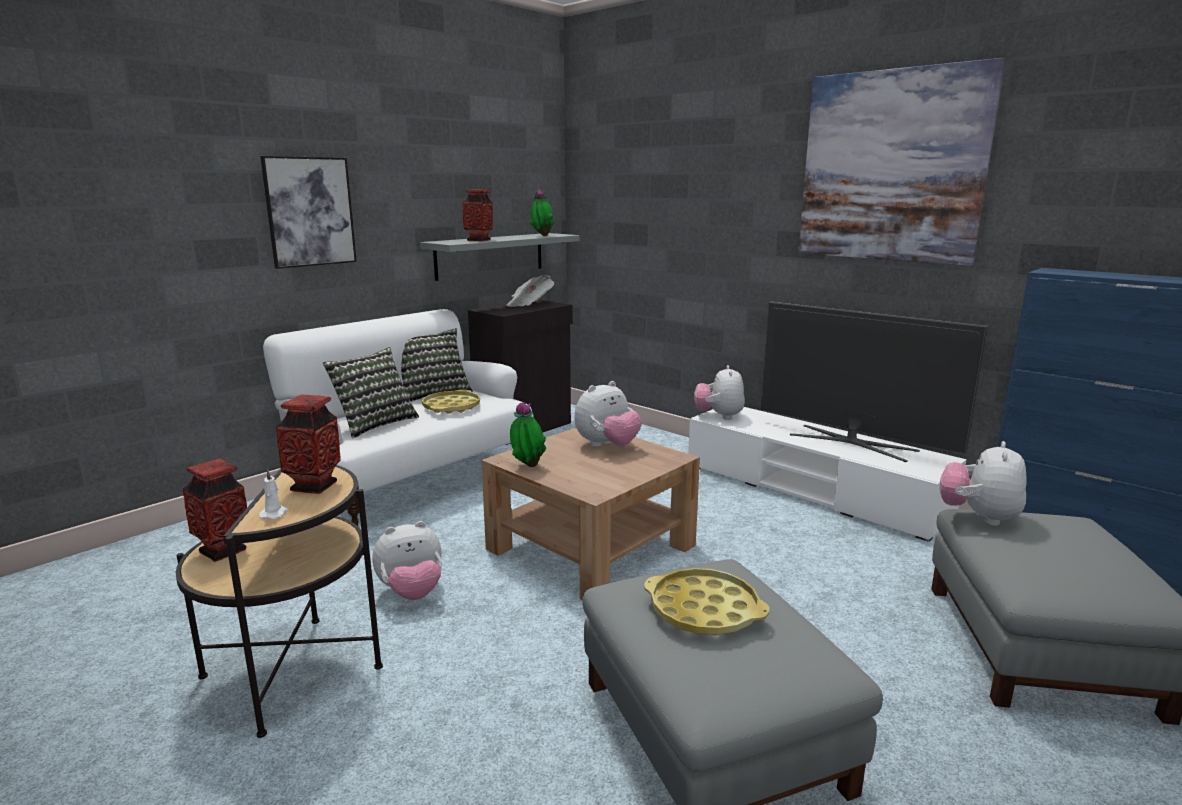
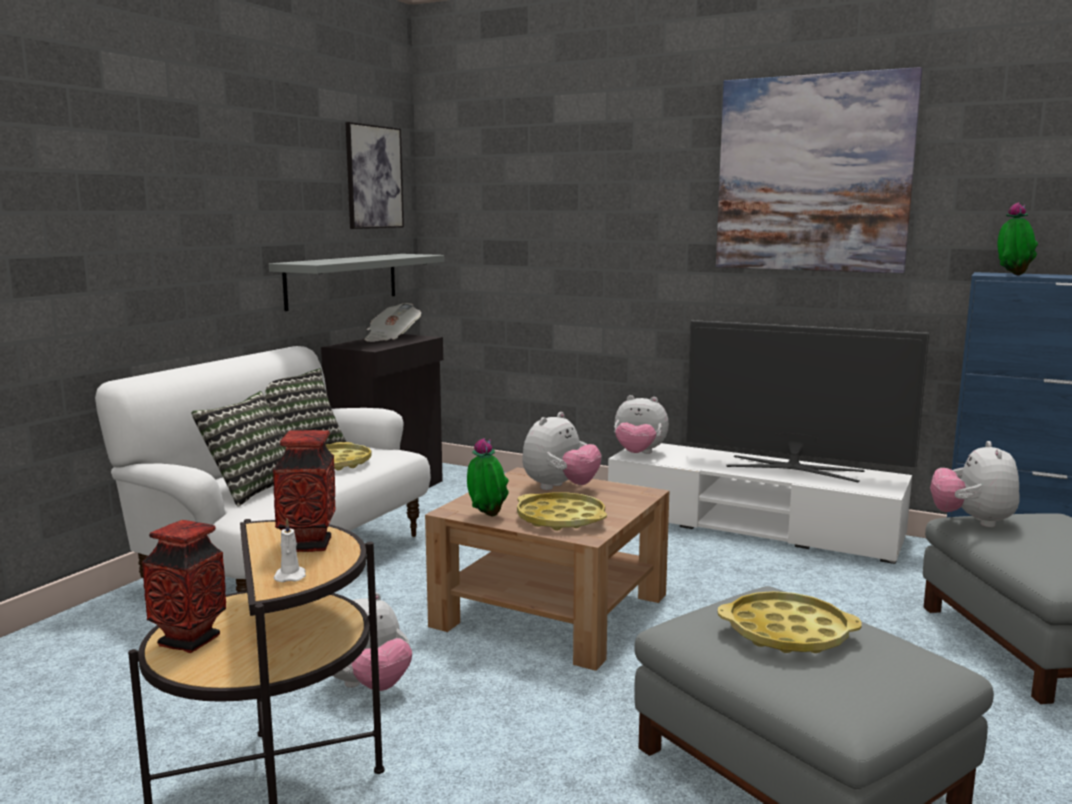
camera: 15 degrees left, 5 degrees down
(310, 212) = (147, 224): picture -> picture (374, 177)
(479, 240) = (339, 260): vase -> none
(542, 235) = (403, 256): potted plant -> potted plant (1012, 275)
(585, 475) = (560, 519): none -> yellow tray
(719, 416) = (639, 454): plush toy -> plush toy turned 60 degrees counterclockwise

